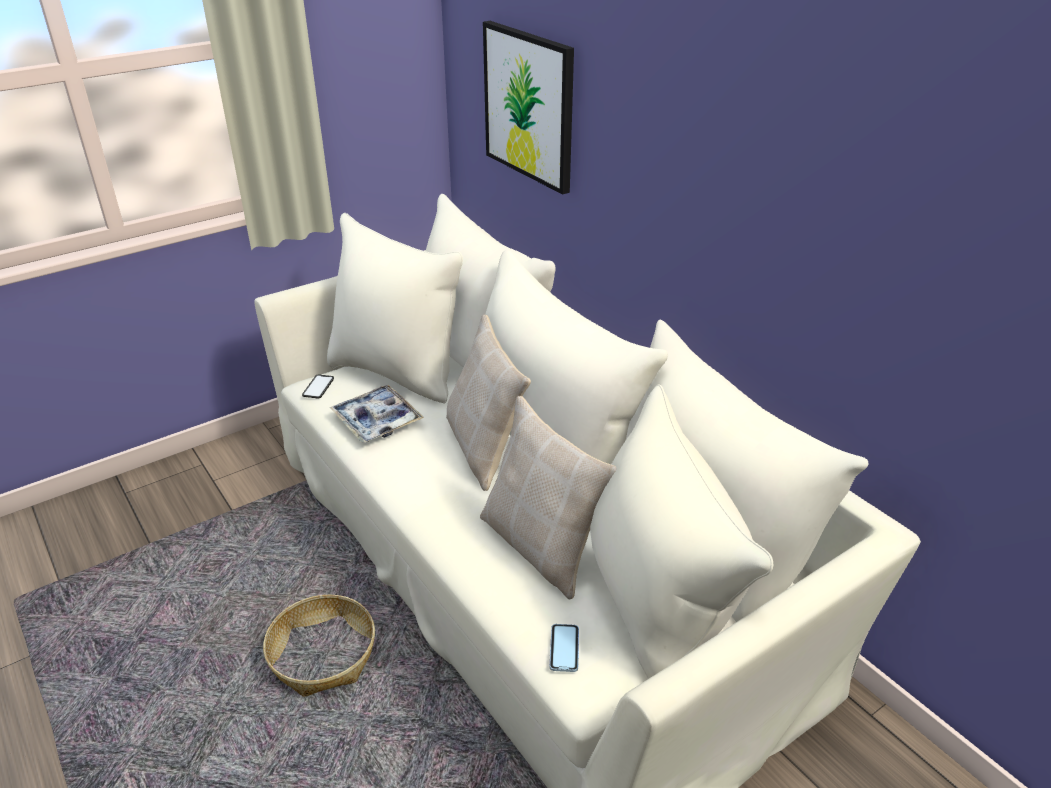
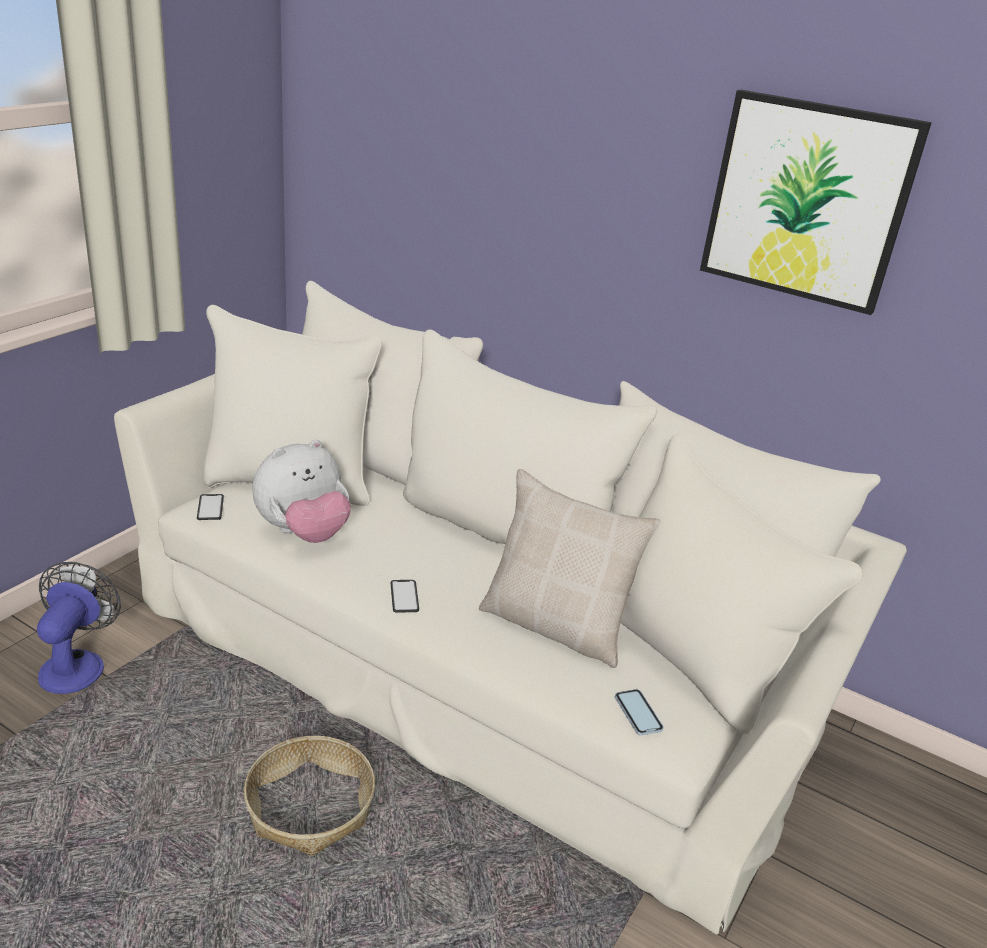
camera: 25 degrees left, 5 degrees down
(216, 496) = (76, 663): none -> fan
(377, 421) = (303, 533): tray -> plush toy
(424, 493) = (404, 597): none -> phone
(485, 448) = (439, 543): beige pillow -> none
(529, 105) = (415, 180): picture -> picture (807, 201)

